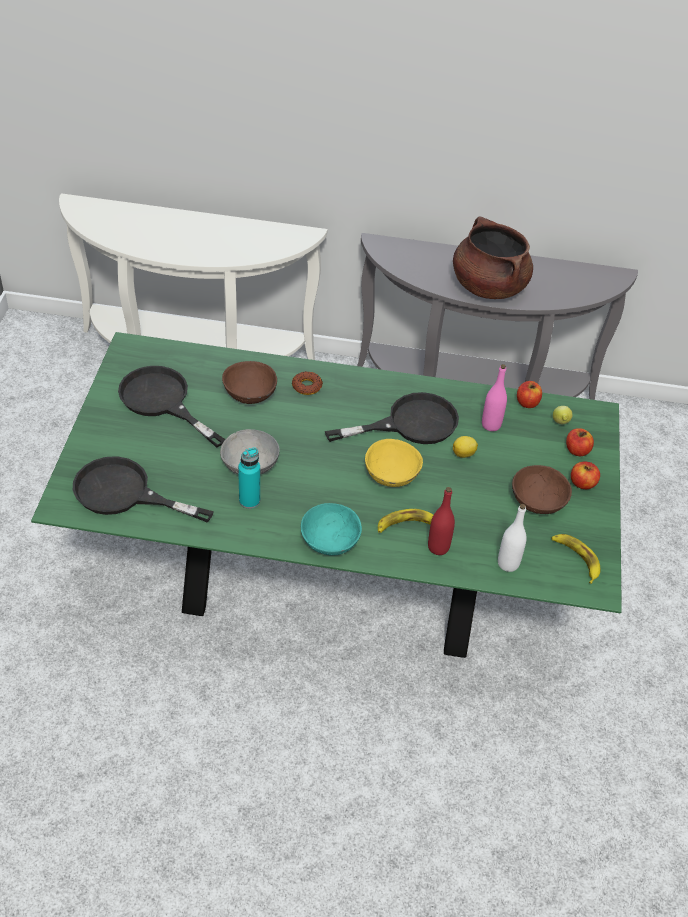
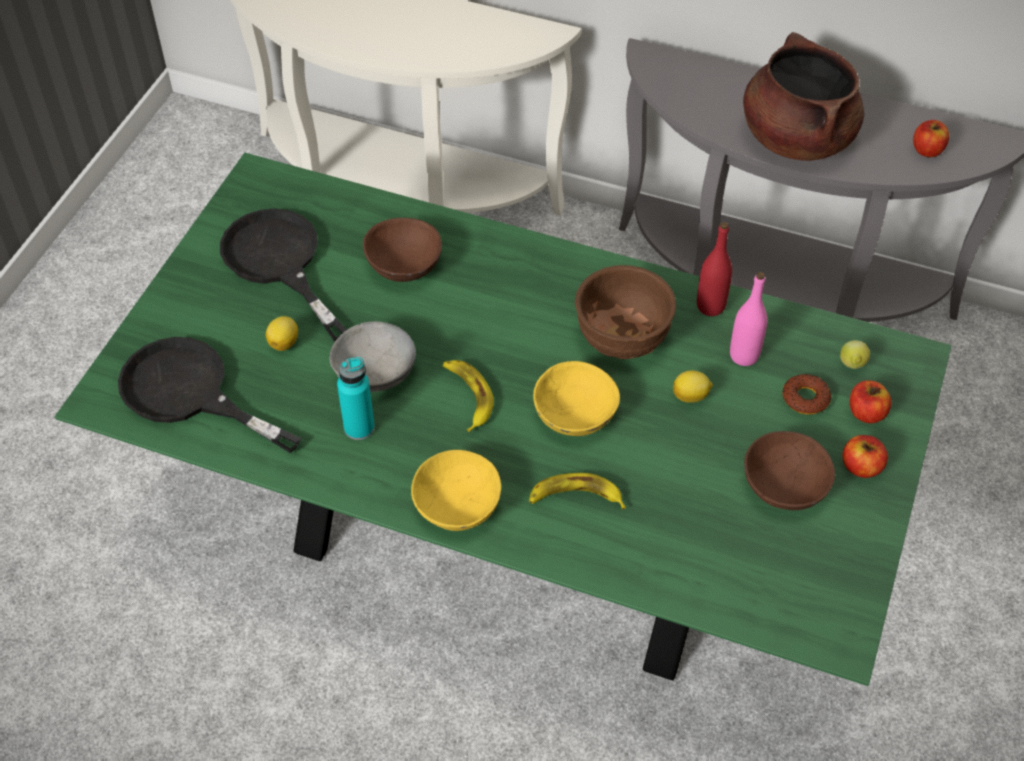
camera: 15 degrees right, 5 degrees up
(181, 452) = (284, 342): none -> lemon
(307, 386) = (488, 263): donut -> donut (805, 398)
(330, 540) = (458, 504): turquoise bowl -> yellow bowl
(409, 424) = (622, 339): black frying pan -> brown bowl
(438, 547) = (613, 538): red bottle -> red bottle (710, 306)
(508, 564) = (712, 580): white bottle -> none
(527, 402) = (808, 327): apple -> apple (927, 150)
(576, 558) = (819, 587): banana -> banana (467, 396)

